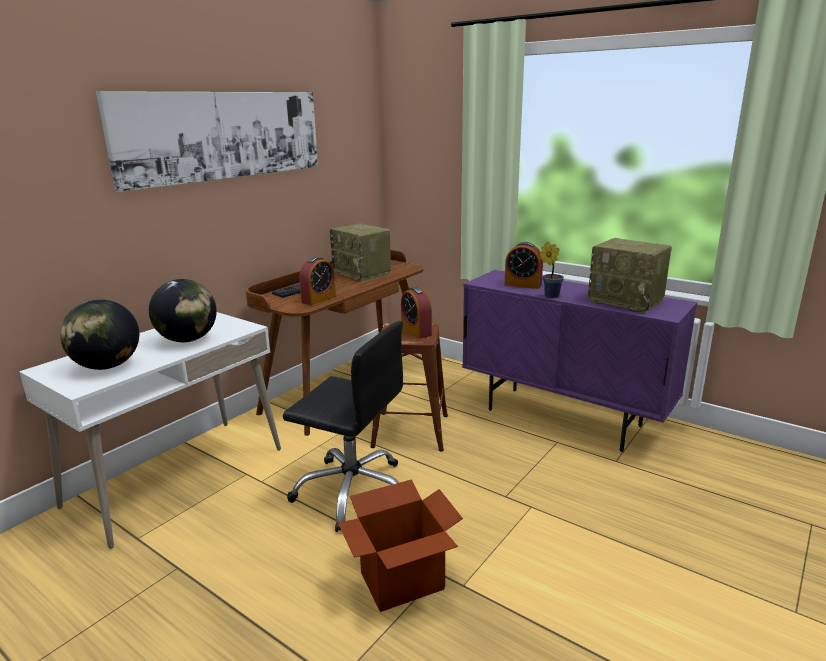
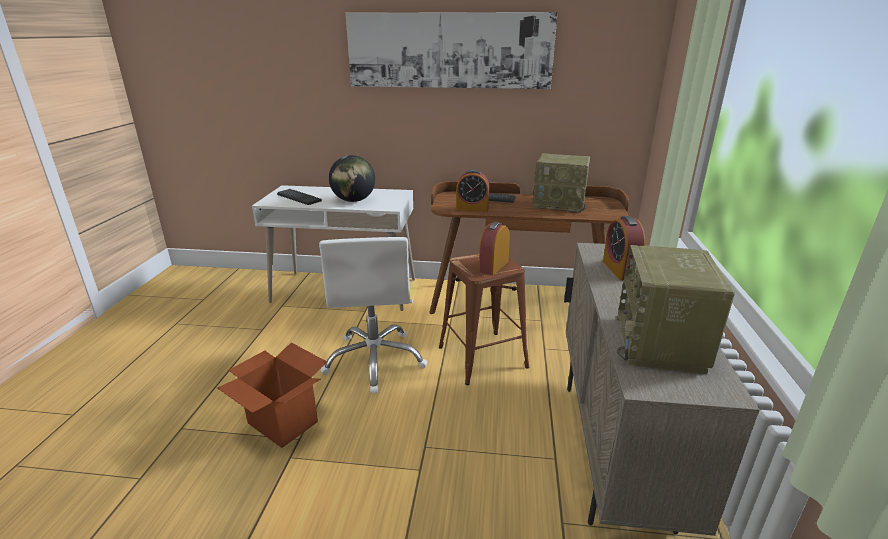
camera: 60 degrees right, 5 degrees up
(107, 366) = (299, 197): globe -> keyboard
(353, 491) = (375, 360): black office chair -> white office chair
(362, 273) = (560, 204): radio -> radio turned 90 degrees counterclockwise
(550, 296) = (604, 291): potted plant -> none
(563, 418) = (613, 451): purple cabinet -> beige cabinet

